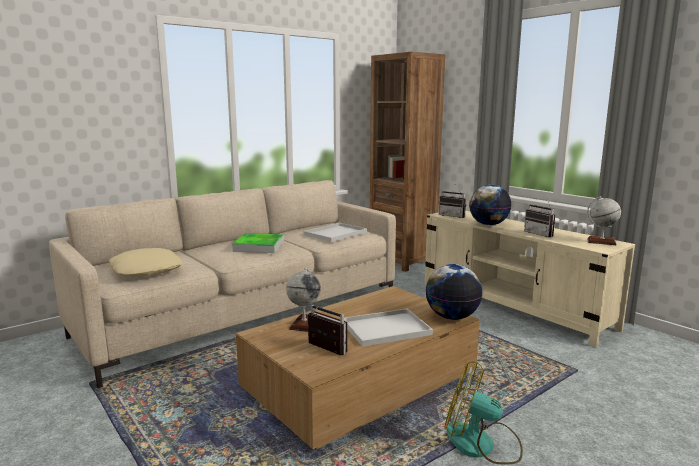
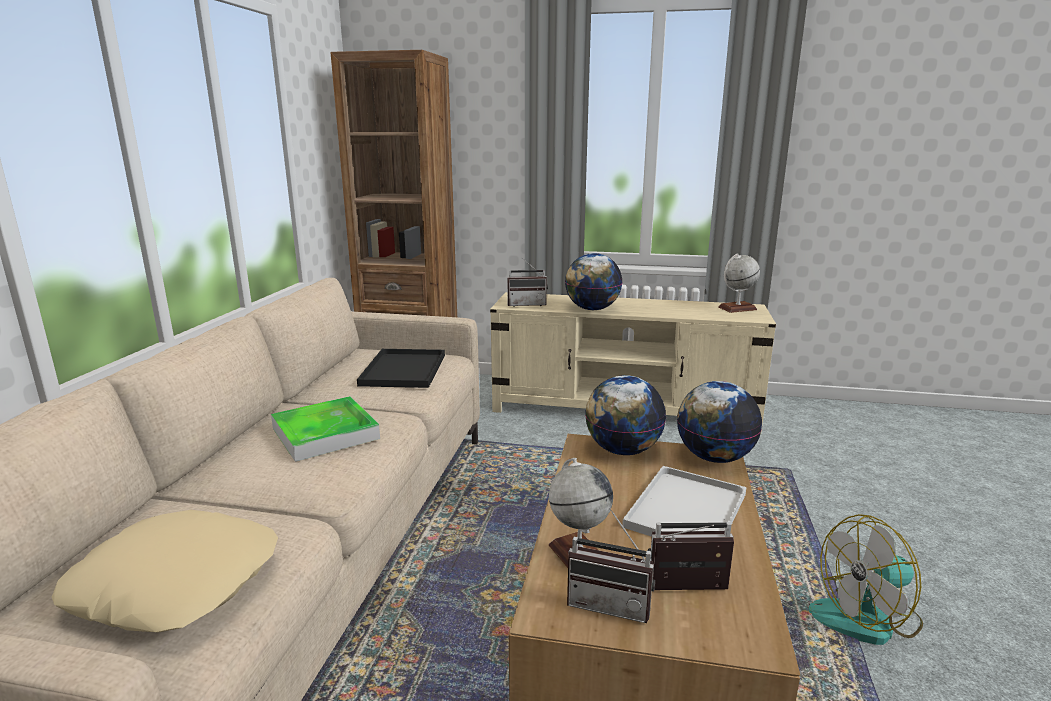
camera: 40 degrees left, 5 degrees up
(335, 233) = (404, 370): white tray -> black tray
(406, 299) = (622, 450): none -> globe
(541, 234) = (669, 311): radio -> radio (610, 603)

